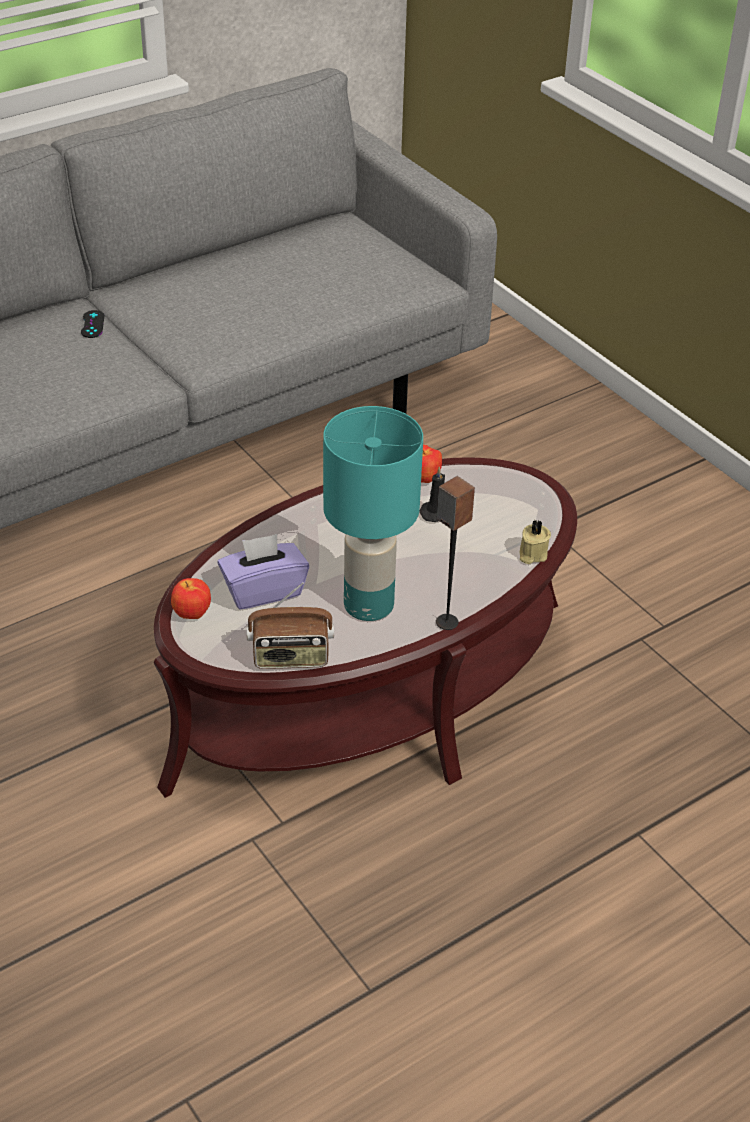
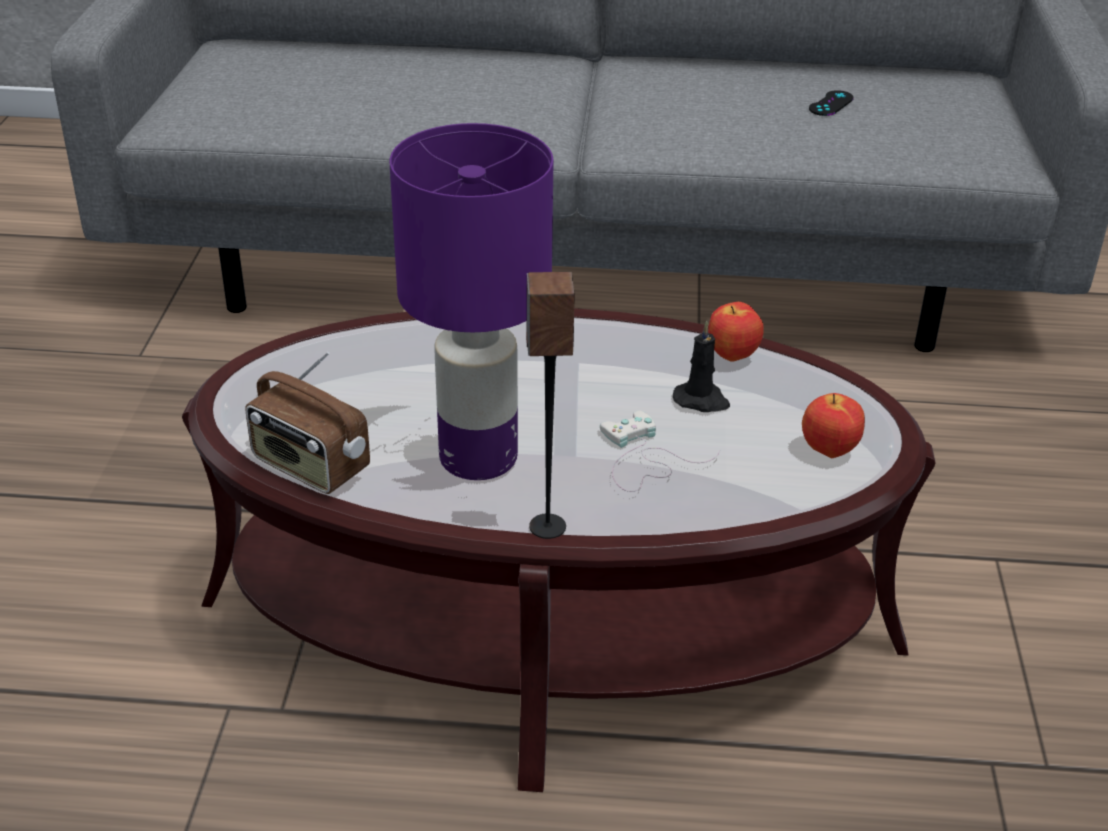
camera: 40 degrees right, 5 degrees down
(92, 324) = (556, 77): black game controller -> black game controller (831, 104)
(192, 615) = (272, 369): apple -> apple (828, 451)
(263, 590) = (382, 383): purple tissue box -> none
(369, 606) = (478, 459): turquoise table lamp -> purple table lamp
(447, 561) = (644, 458): none -> white game controller
(532, 554) = (769, 505): beige candle -> none

